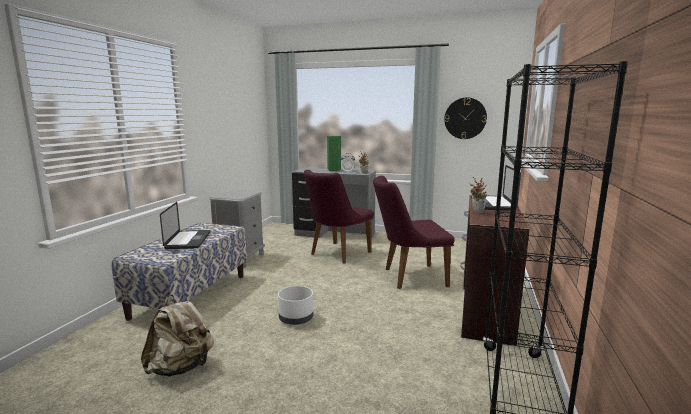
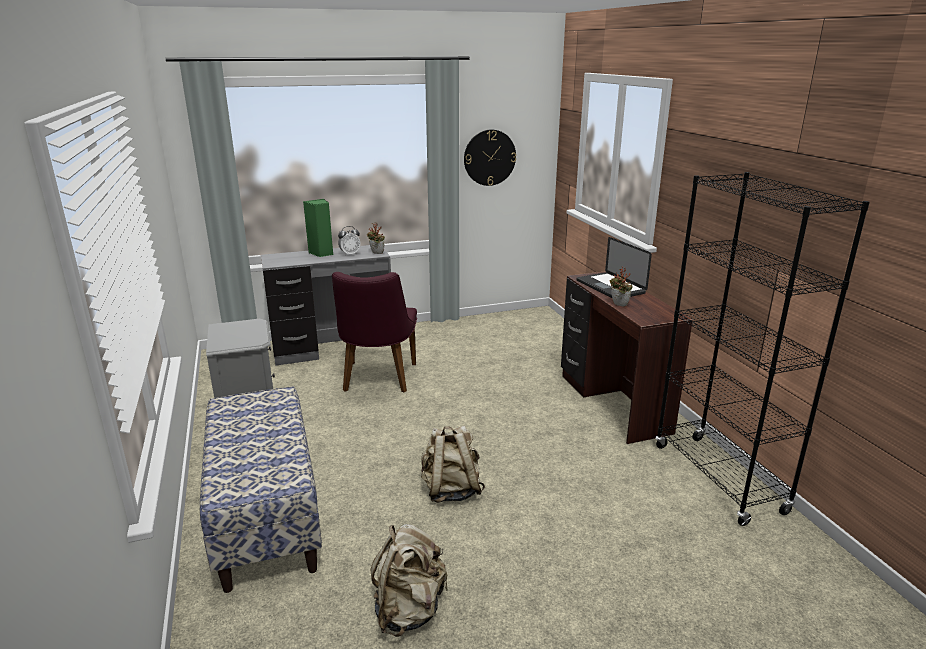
camera: 35 degrees left, 10 degrees up
(188, 240) = (259, 437): laptop -> none
(295, 318) = (451, 490): white planter -> beige backpack
(408, 277) = (500, 387): purple chair -> none

